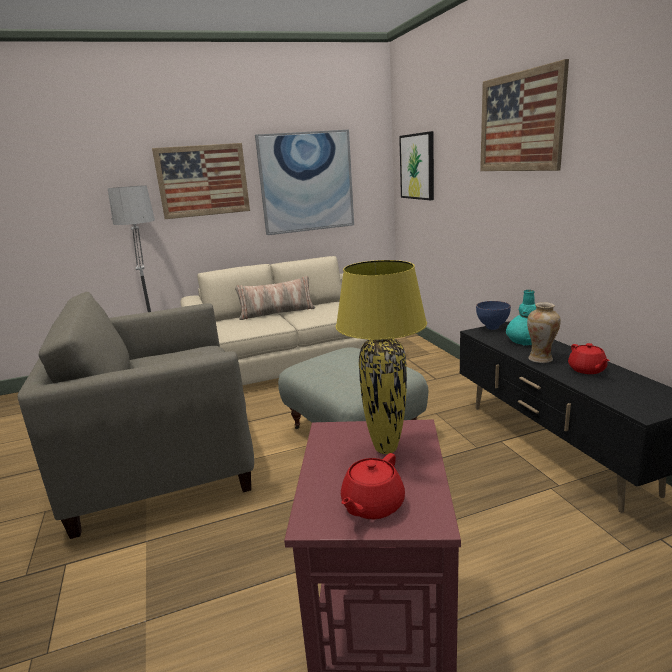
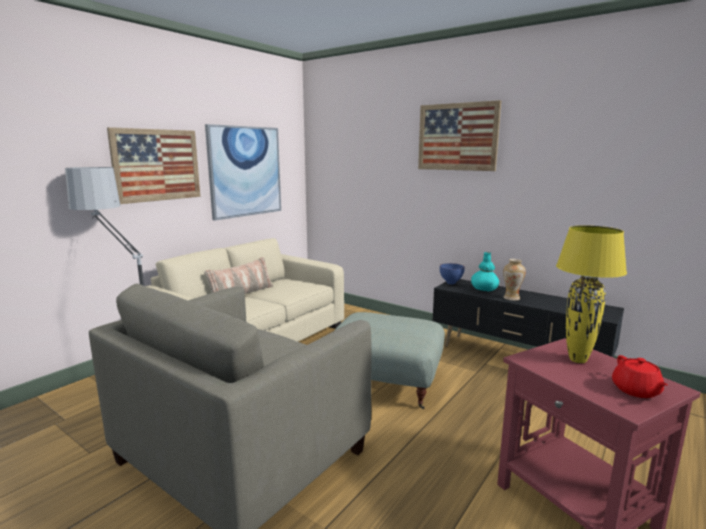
camera: 35 degrees left, 5 degrees down
(417, 166) = (340, 163): picture -> none
(587, 370) = (544, 300): red teapot -> none

